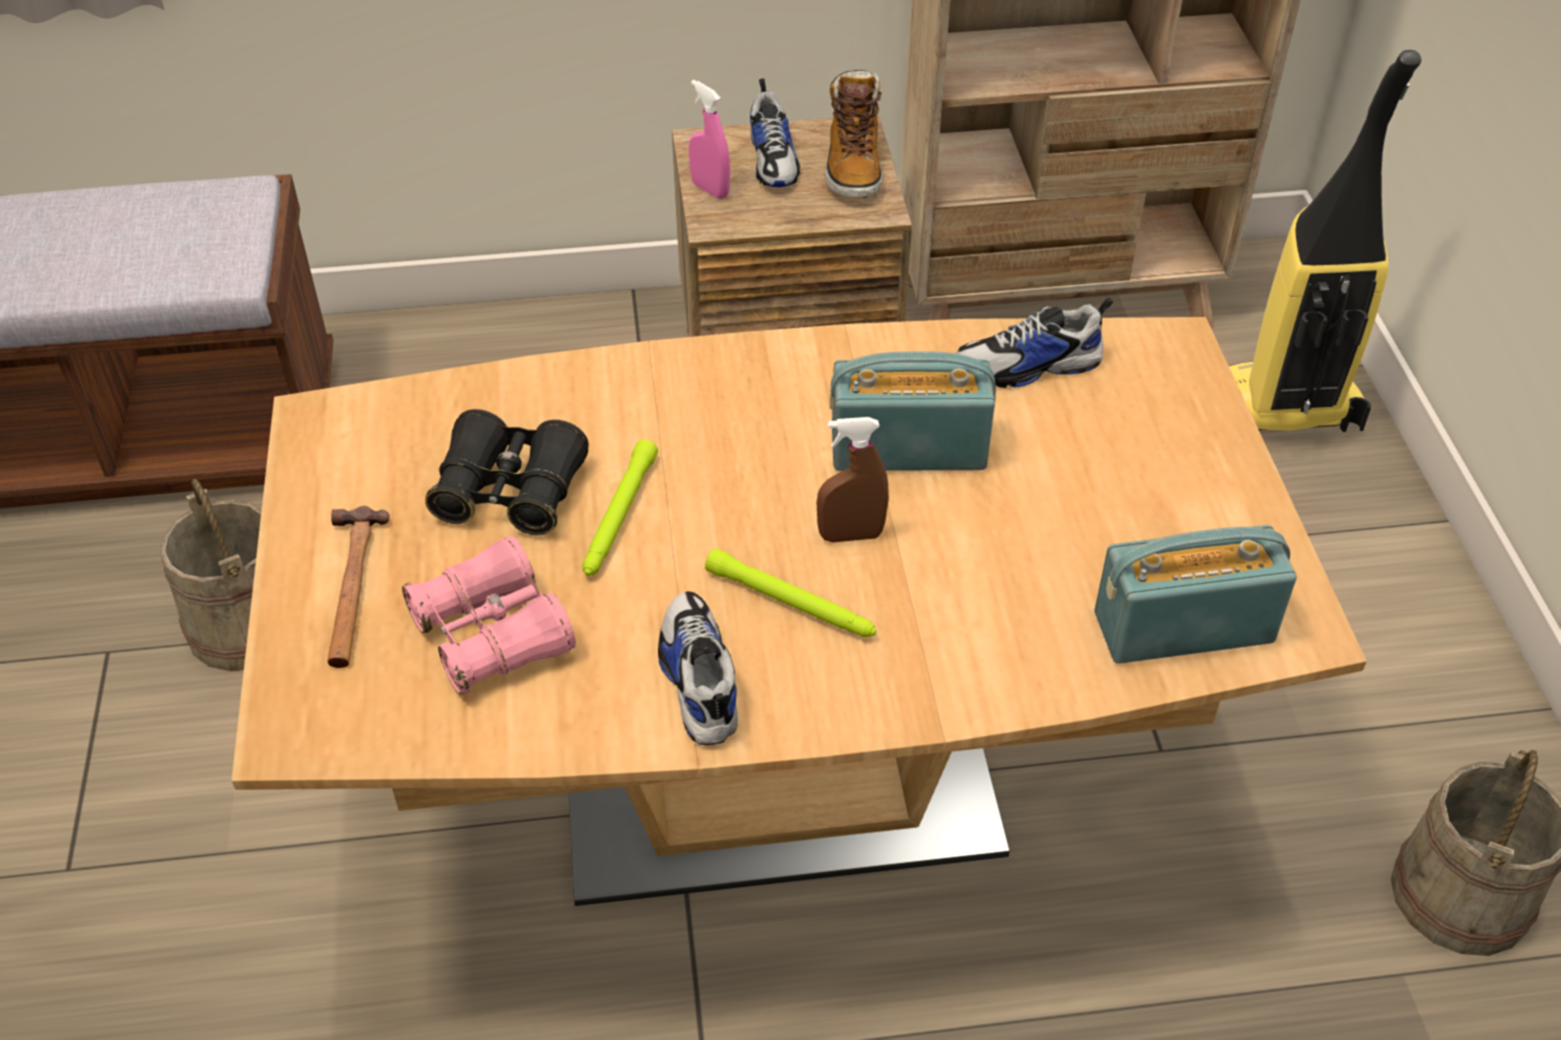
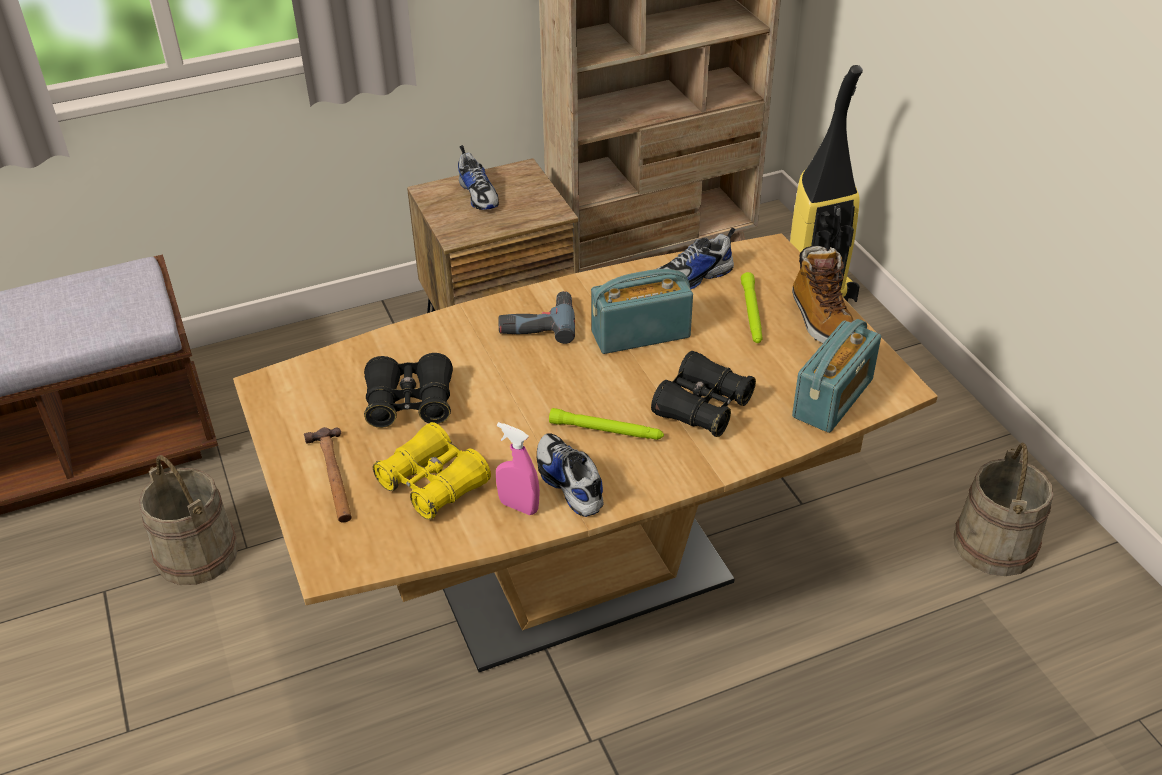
camera: 15 degrees left, 5 degrees down
(492, 634) = (433, 483): pink binoculars -> yellow binoculars
(619, 516) = (483, 404): green flashlight -> green flashlight (752, 314)
(710, 189) = (445, 218): pink spray bottle -> pink spray bottle (518, 506)
(754, 396) = (537, 323): none -> power drill
(850, 535) = (626, 387): brown spray bottle -> none
(853, 166) = (529, 190): boot -> boot (822, 320)
(960, 595) = (702, 407): none -> black binoculars
(1183, 627) = (833, 398): radio -> radio turned 150 degrees clockwise

